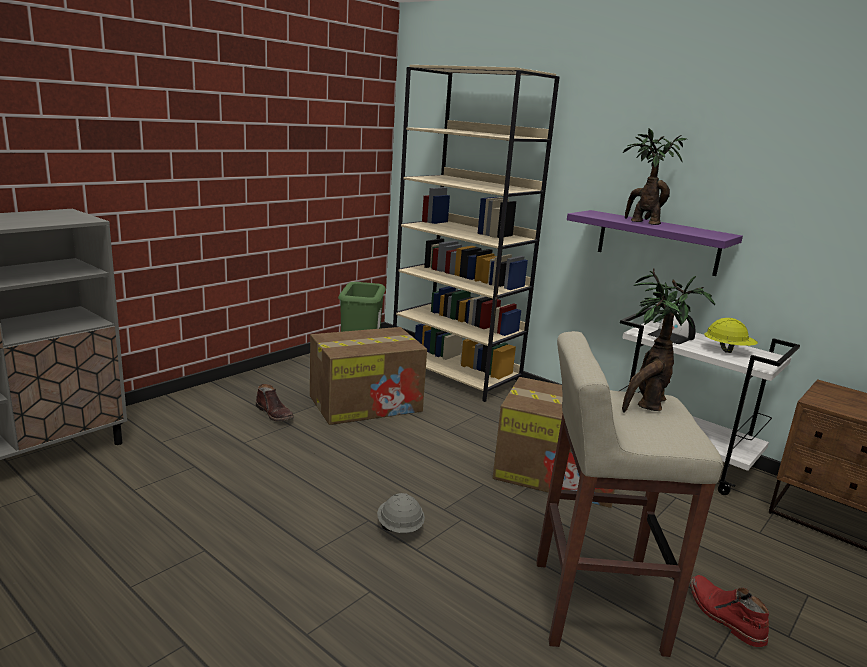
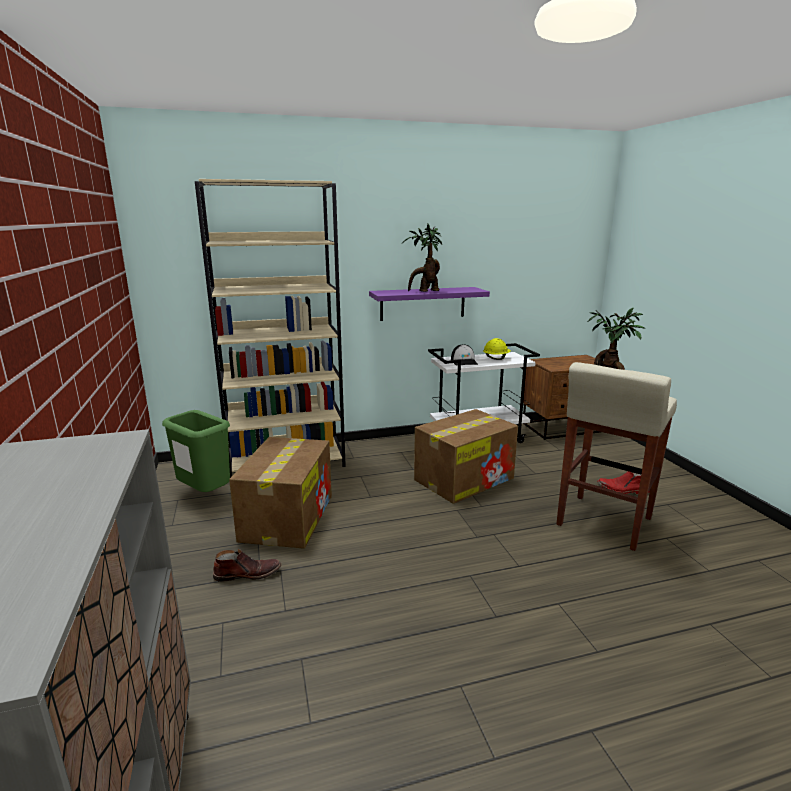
camera: 55 degrees left, 0 degrees up
(399, 528) = (489, 564): grey hard hat -> none

